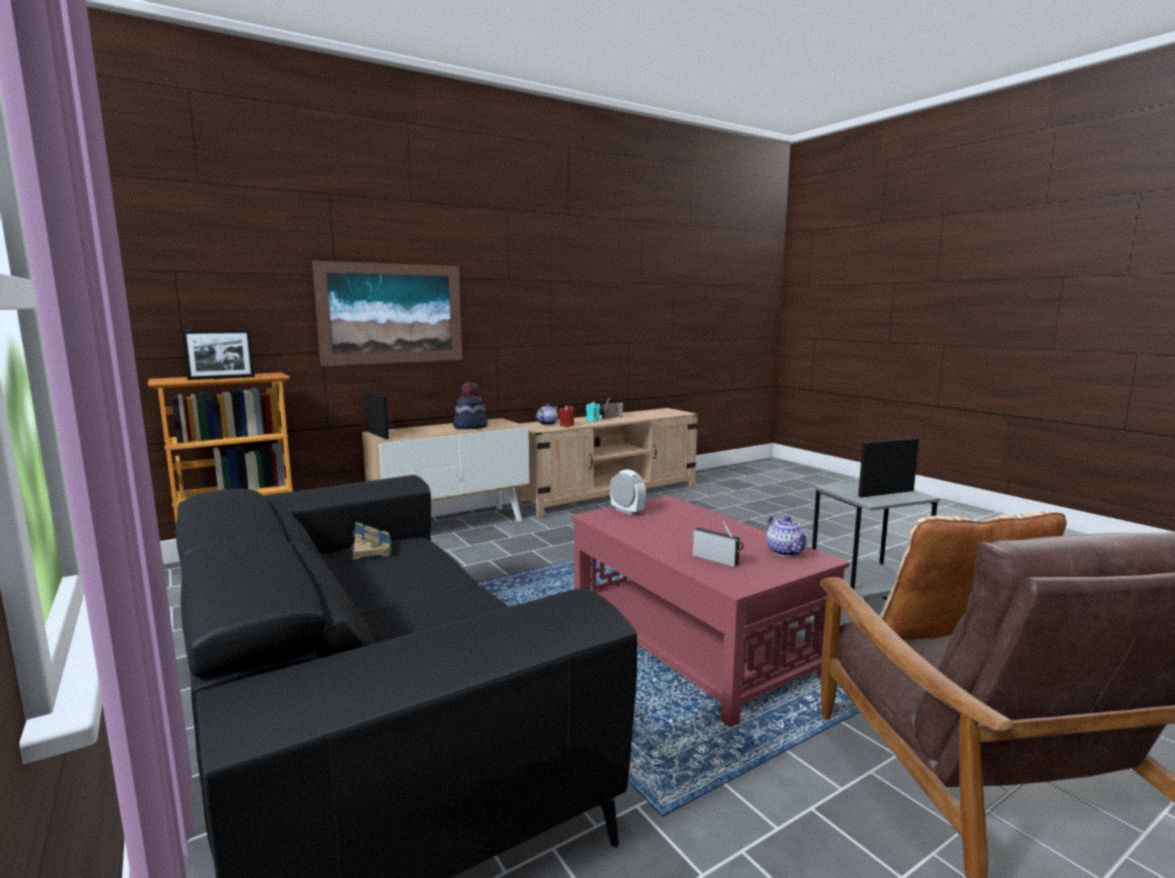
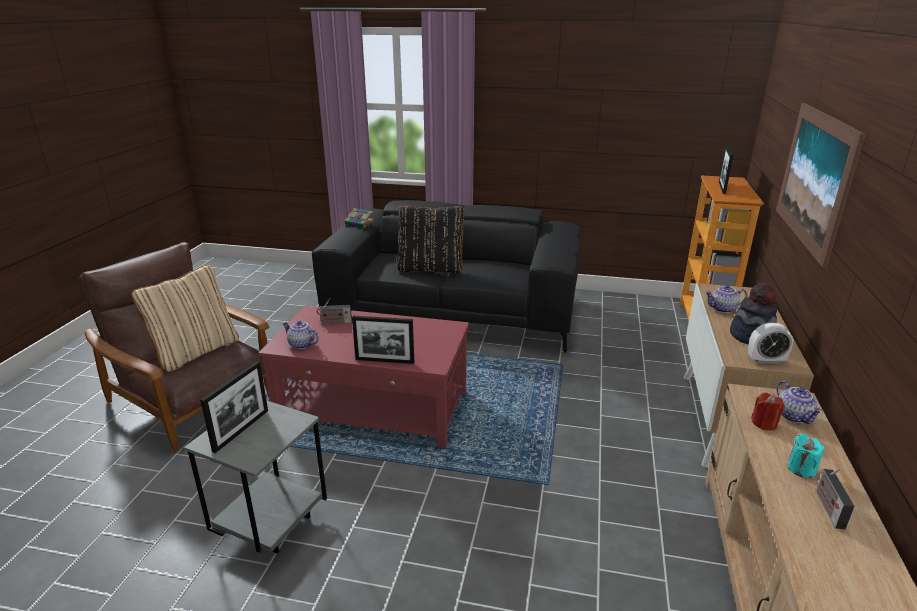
camera: 135 degrees right, 15 degrees up
(372, 549) = (512, 273): book -> book (360, 223)
(377, 435) = (736, 289): picture frame -> picture frame (384, 360)
(425, 606) = (431, 268): none -> black pillow
(432, 433) = (723, 309): none -> teapot
(627, 511) = (442, 340): alarm clock -> alarm clock (765, 360)

